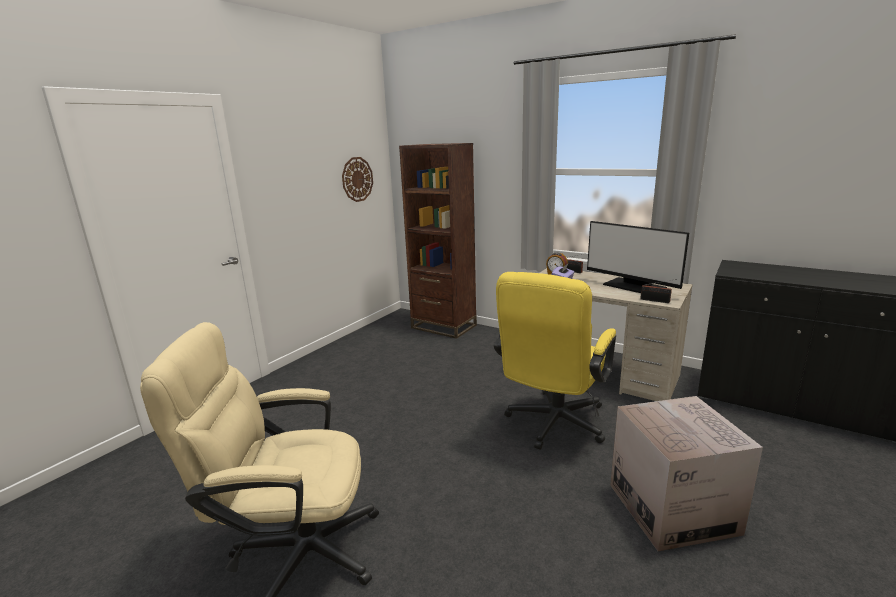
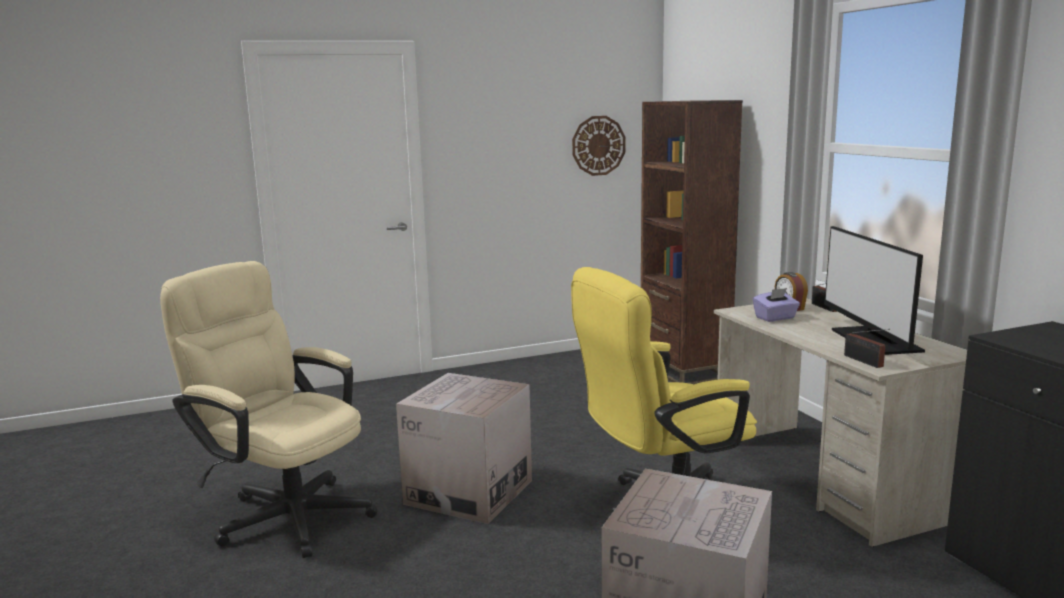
camera: 35 degrees right, 5 degrees down
(420, 463) = (469, 492): none -> cardboard box

